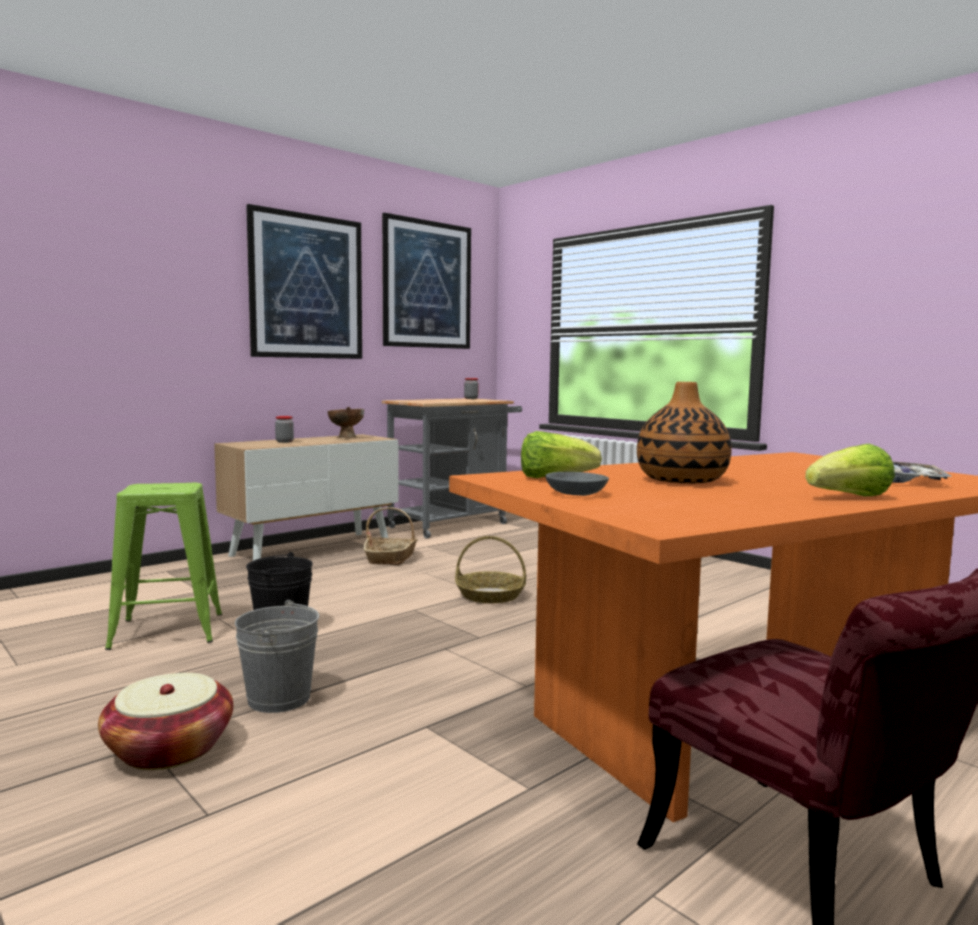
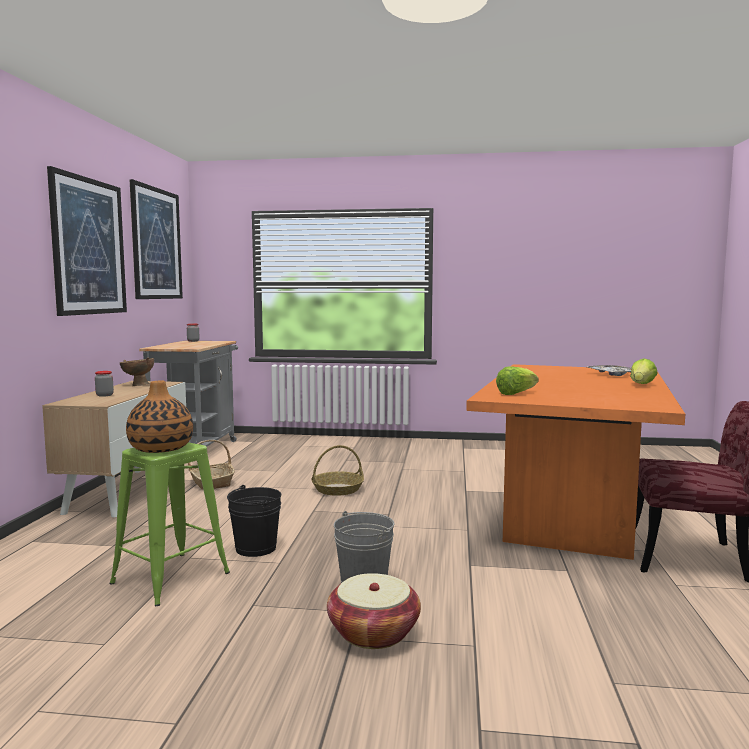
camera: 40 degrees left, 0 degrees up
(576, 494) = (567, 400): grey bowl -> none
(682, 480) = (561, 386): vase -> vase (161, 448)

